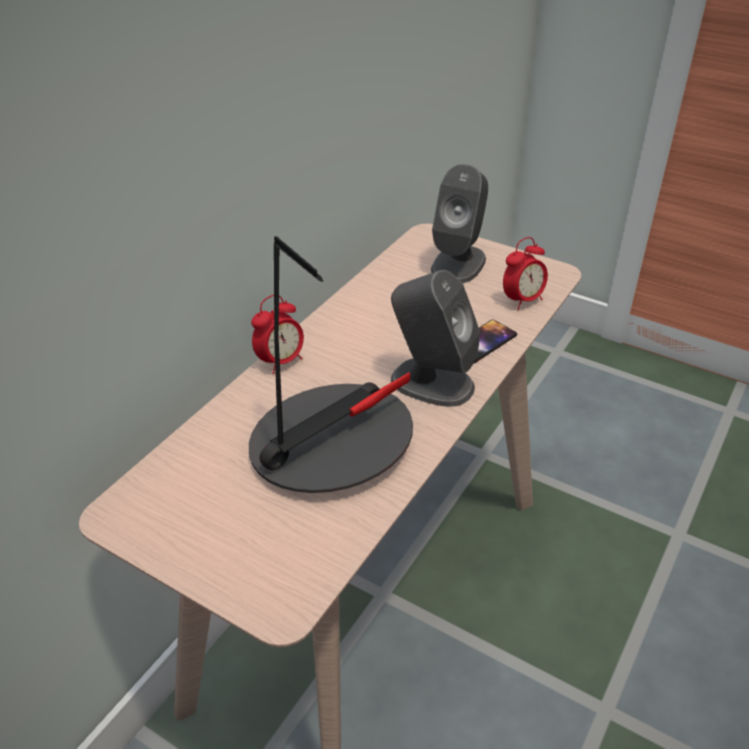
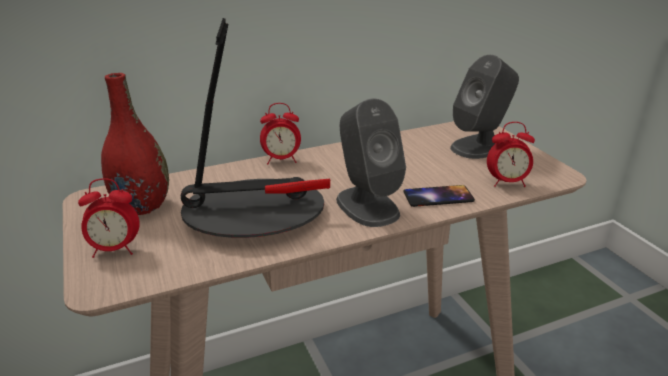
camera: 35 degrees right, 10 degrees down
(198, 493) = (142, 206): none -> red vase
(241, 558) = (115, 249): none -> alarm clock

